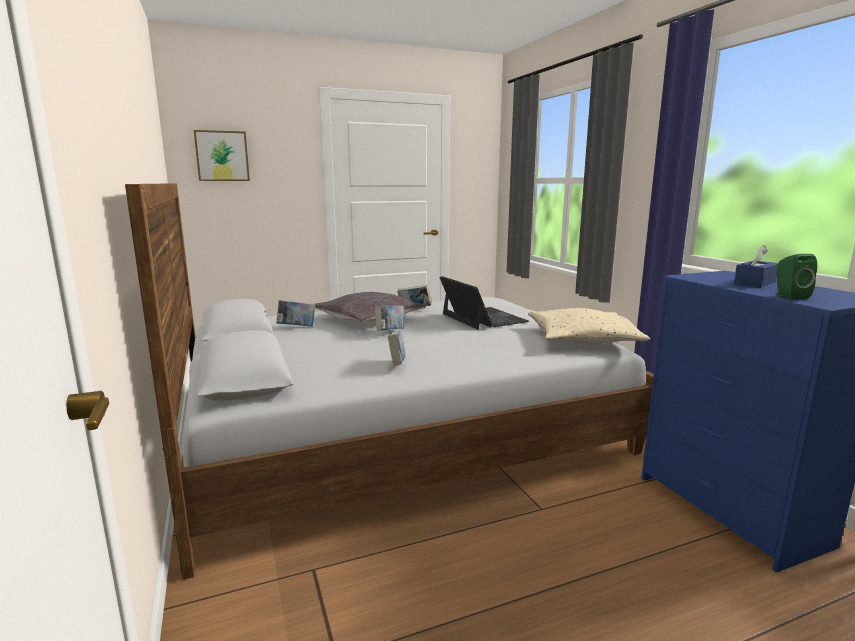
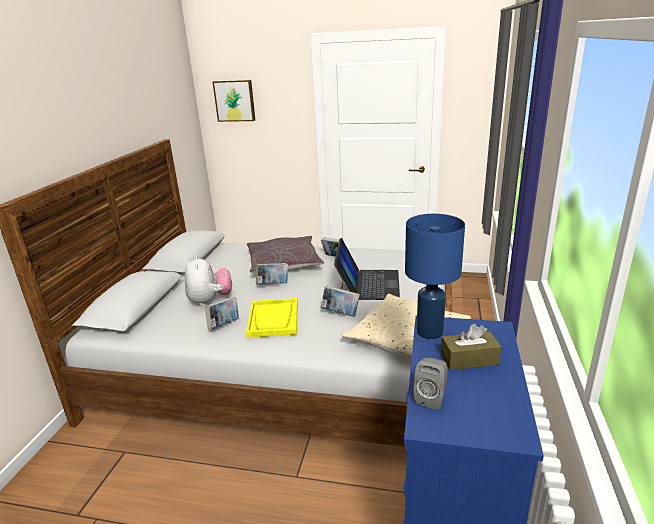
camera: 35 degrees right, 10 degrees up
(296, 327) = (225, 262): book -> book (340, 313)
(340, 353) = (210, 301): none -> plush toy
(443, 351) = (273, 319): none -> yellow tray
(695, 278) = (429, 331): none -> blue table lamp
(754, 283) = (469, 359): blue tissue box -> brown tissue box
(789, 296) = (431, 398): green speaker -> grey speaker

